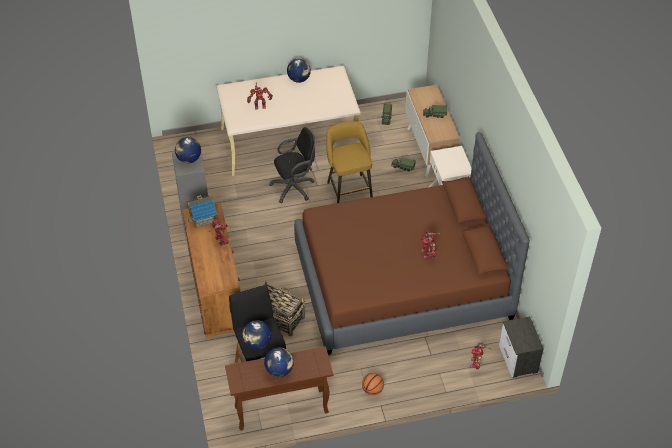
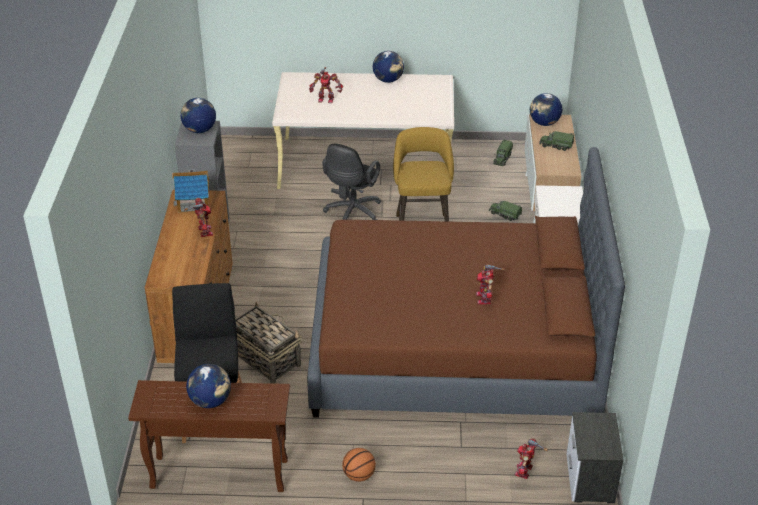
camera: 15 degrees right, 10 degrees down
(257, 343) = (197, 362): globe -> globe (544, 123)
(295, 187) = (352, 214): black office chair -> black office chair turned 120 degrees clockwise

